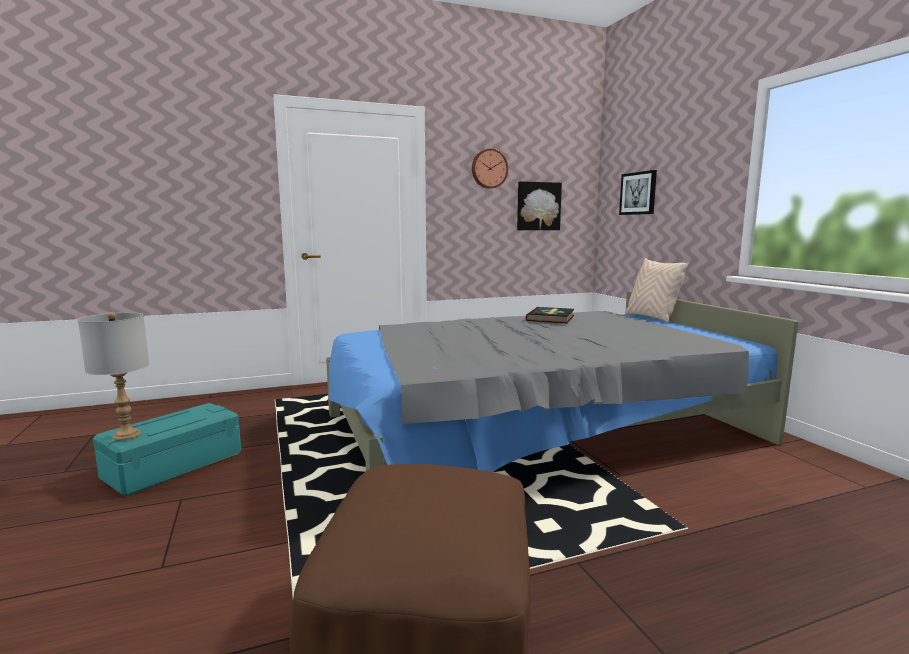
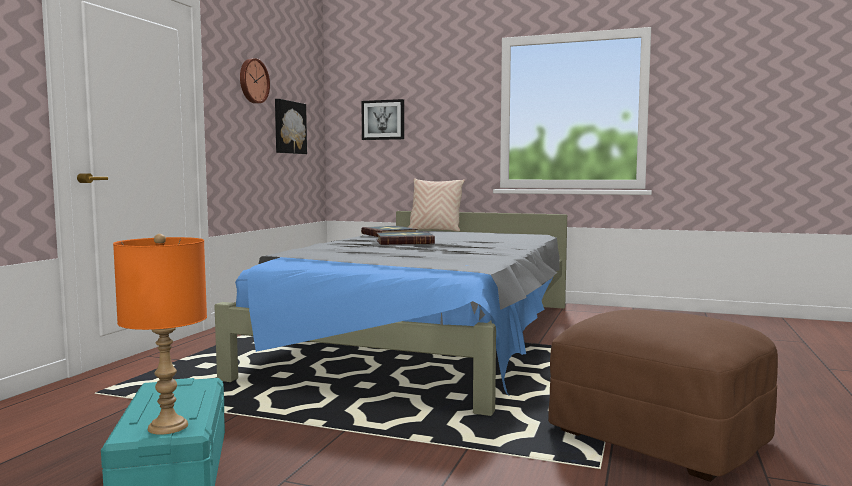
camera: 50 degrees left, 5 degrees down
(127, 435) = (168, 426): grey table lamp -> orange table lamp
(513, 329) = (404, 242): none -> book

